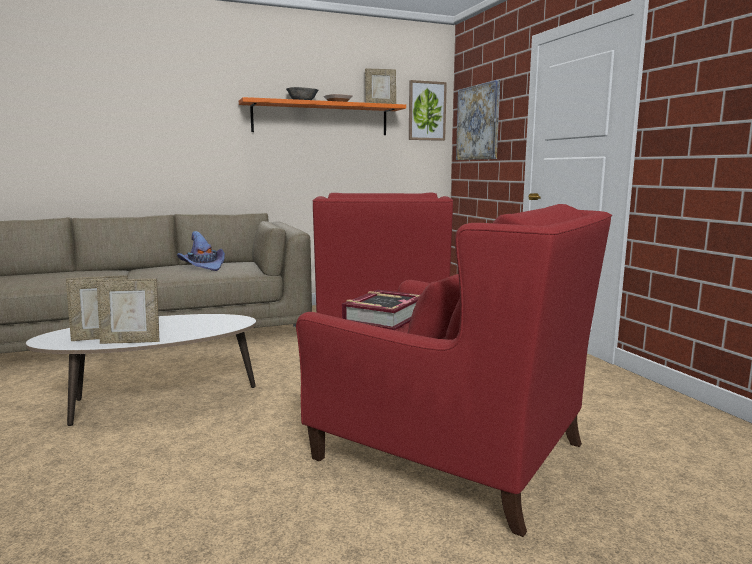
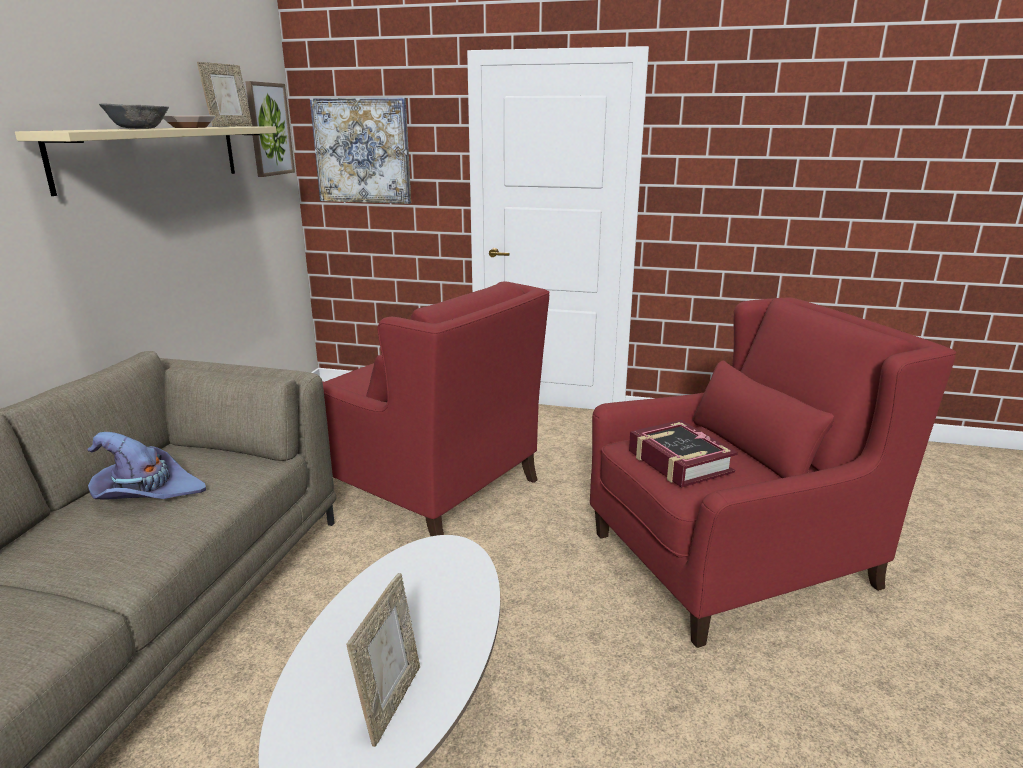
camera: 55 degrees left, 10 degrees up
(131, 341) = (451, 672): picture frame -> none
(321, 119) = (152, 156): orange shelf -> beige shelf

